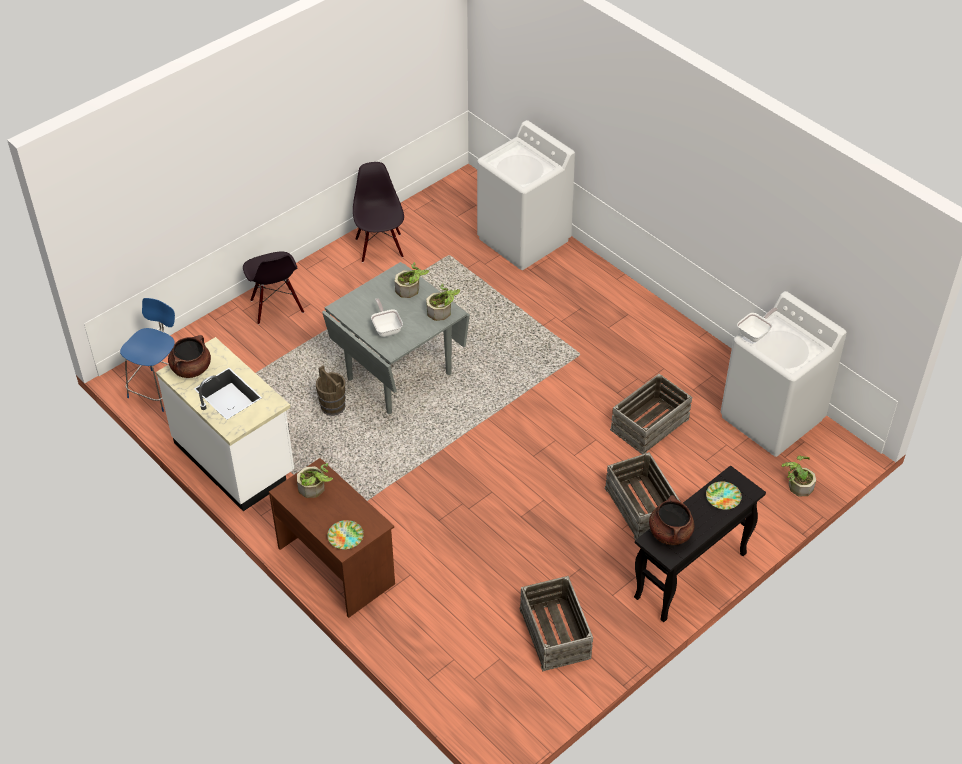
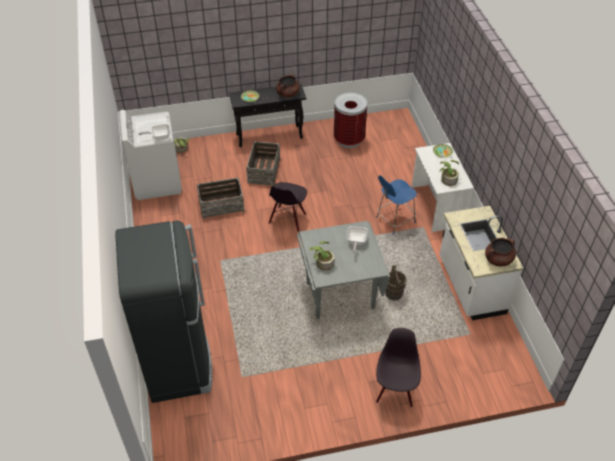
camera: 150 degrees left, 0 degrees up
(158, 389) = (506, 359): blue chair -> blue chair (394, 220)
(337, 564) = (436, 206): brown desk -> white desk
(380, 247) = (287, 410): black chair -> black chair (287, 219)
(442, 311) = (313, 238): potted plant -> none
(524, 240) = (179, 364): white washing machine -> black fridge
(555, 633) = (349, 139): crate -> trash can

